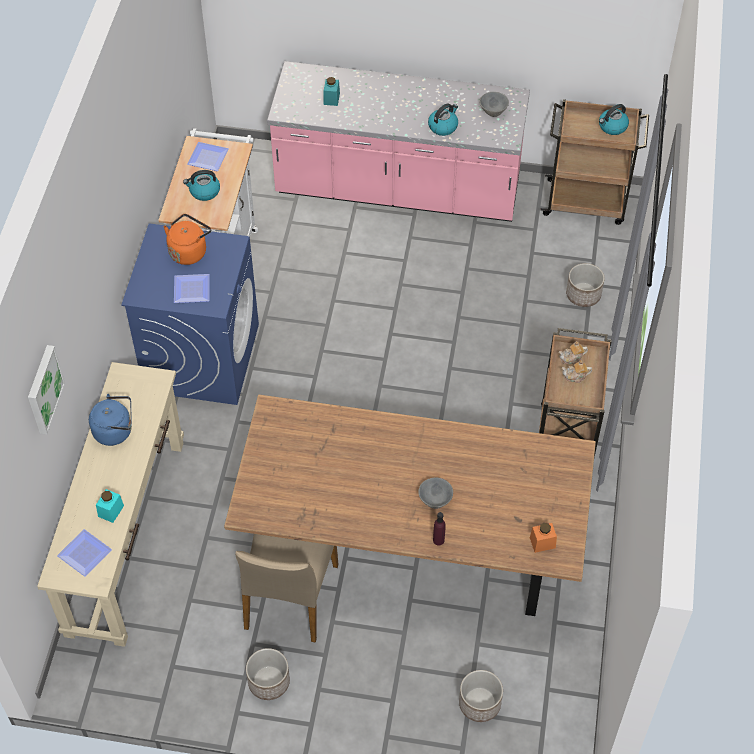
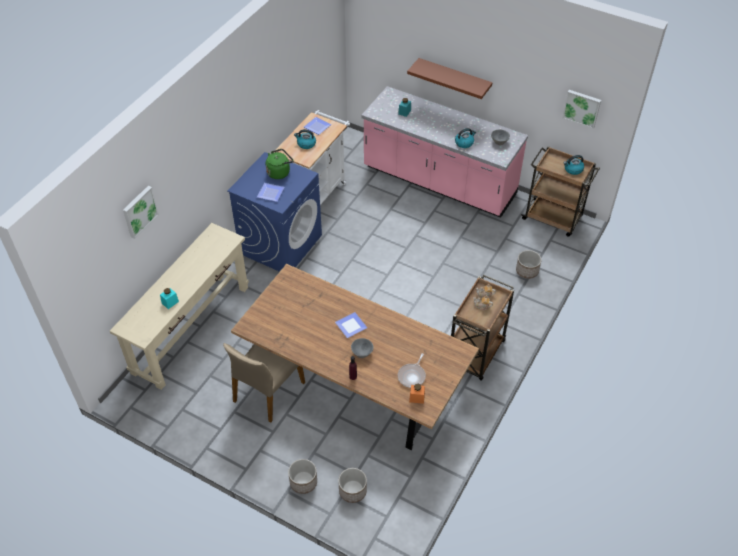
camera: 20 degrees right, 5 degrees down
(83, 554) = (143, 321): plate -> plate (349, 325)
(115, 431) = (194, 260): blue kettle -> none
(189, 251) = (279, 172): orange kettle -> green kettle
(268, 682) = (232, 436): planter -> planter (303, 482)
(398, 29) = (454, 78): none -> brown shelf
(521, 512) = (412, 376): none -> frying pan
(611, 34) = (582, 108): none -> picture

